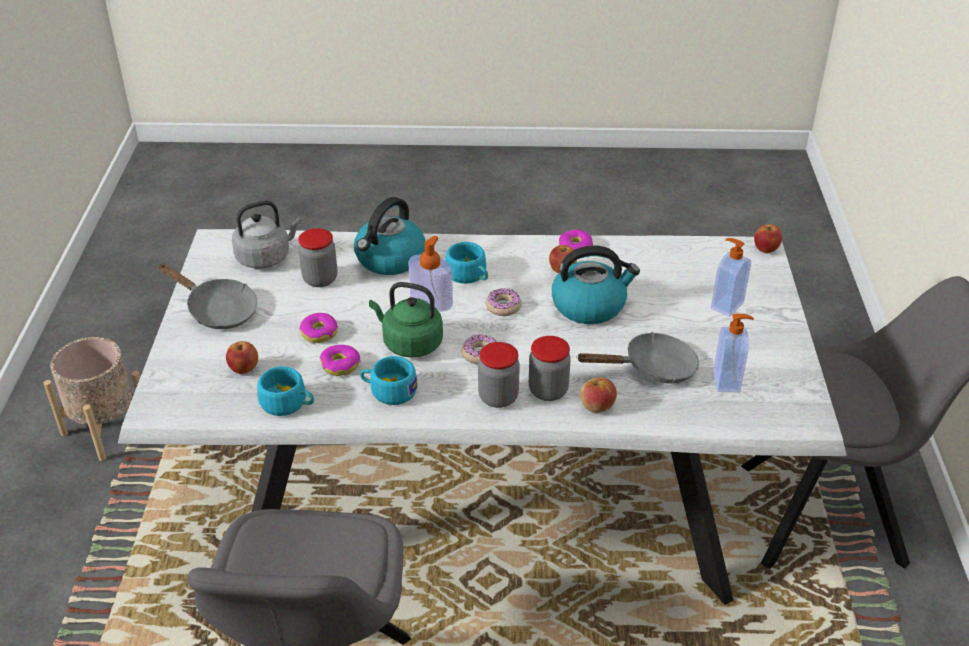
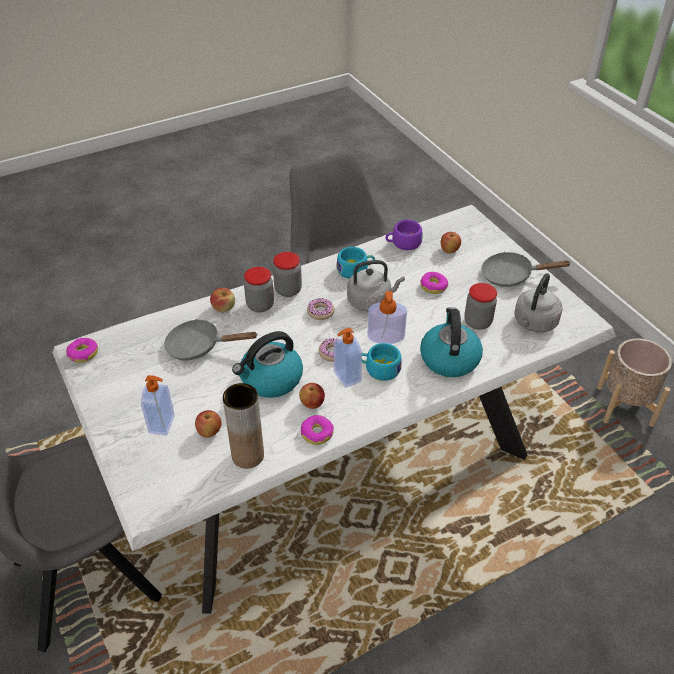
camera: 150 degrees right, 5 degrees up
(288, 404) = (403, 243): turquoise cup -> purple cup
(340, 365) = (398, 273): donut -> donut (83, 353)
(409, 343) = (371, 301): green kettle -> grey kettle
(651, 254) = (248, 455): none -> brown vase
(652, 368) = (199, 346): grey frying pan -> grey frying pan turned 45 degrees clockwise
(727, 381) = (142, 357): soap dispenser -> soap dispenser (346, 377)
(766, 249) = (142, 509): apple -> apple (209, 432)

